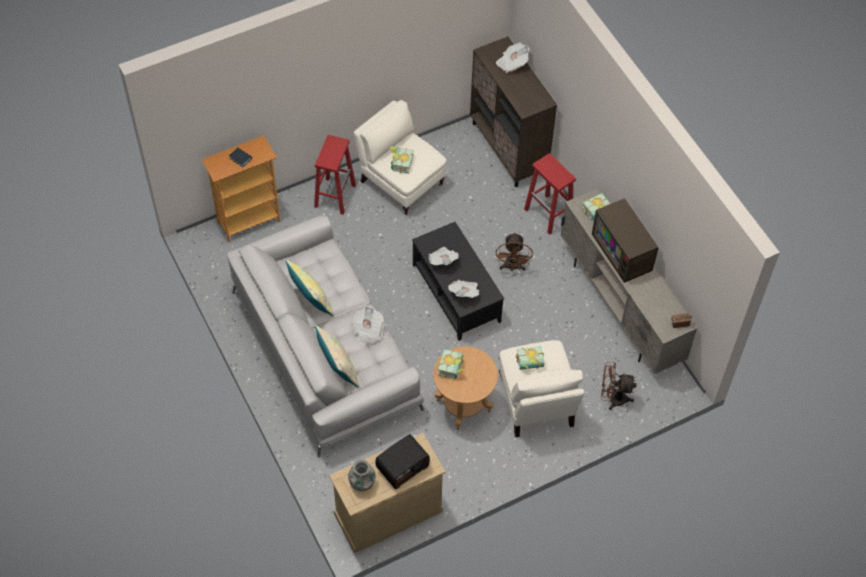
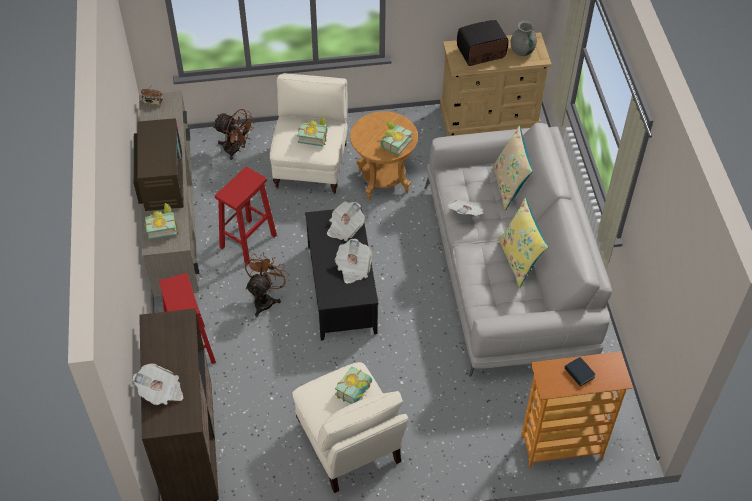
camera: 160 degrees left, 5 degrees down
(335, 195) = (440, 451): red stool -> red stool (248, 242)

